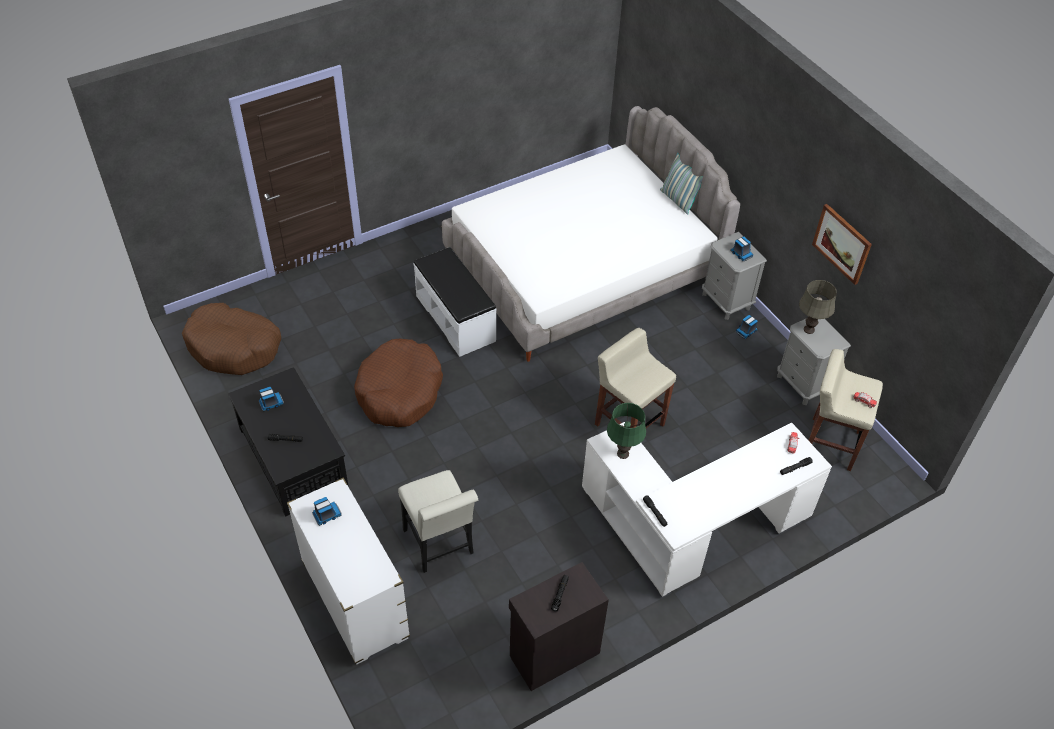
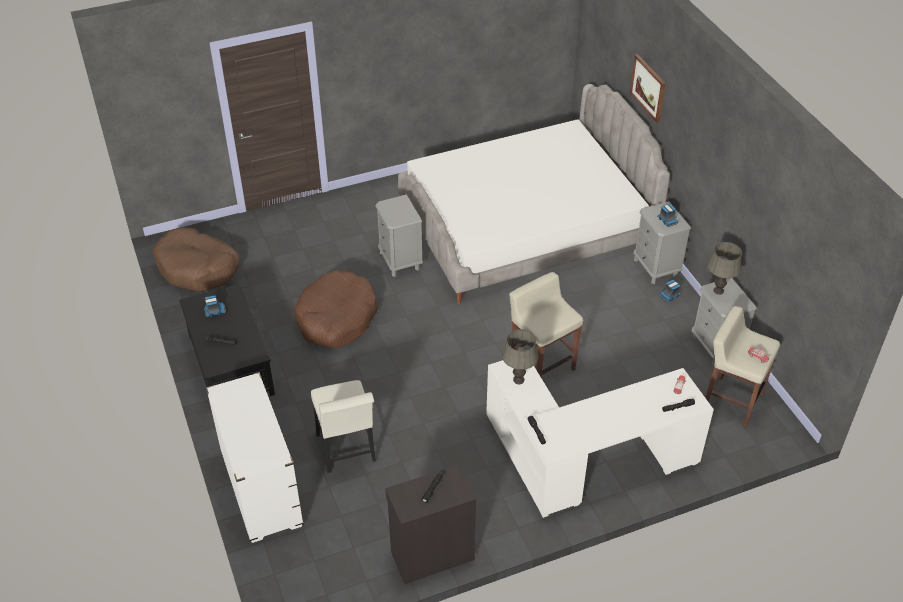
camera: 10 degrees right, 5 degrees down
(326, 515) = (238, 401): toy truck -> none
(456, 318) = (400, 261): white bench -> grey nightstand
(623, 453) = (519, 380): green table lamp -> grey table lamp
(678, 200) = (618, 170): pillow -> none
(842, 243) = (749, 208): picture -> picture (648, 88)

